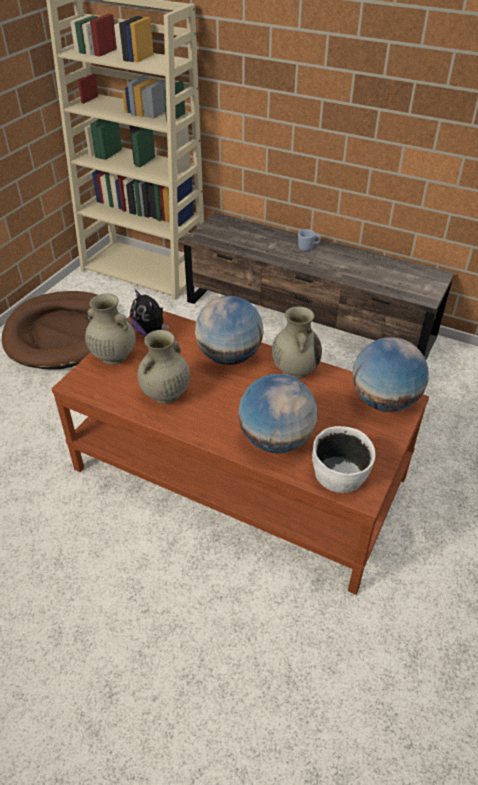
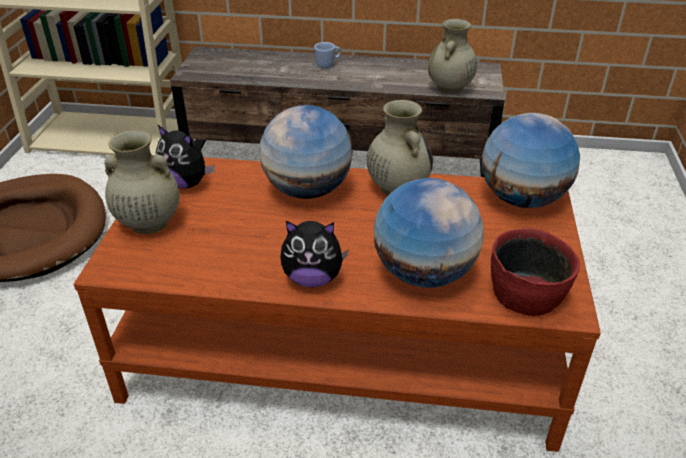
camera: 20 degrees left, 5 degrees down
(165, 394) = (247, 253): beige vase -> beige vase (449, 88)
(199, 424) = (312, 278): none -> plush toy
(340, 474) = (526, 293): white bowl -> red bowl

